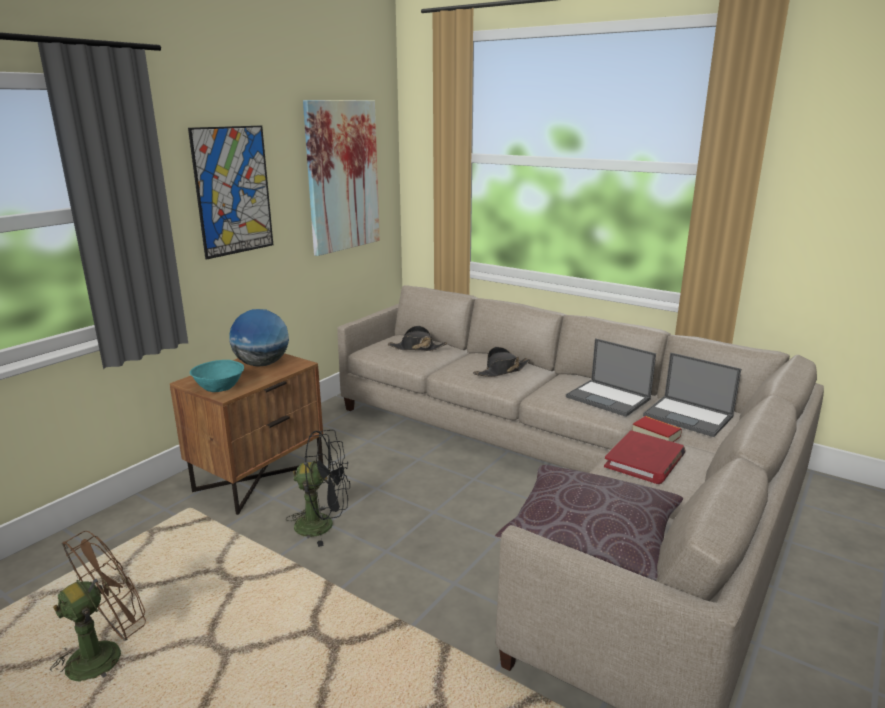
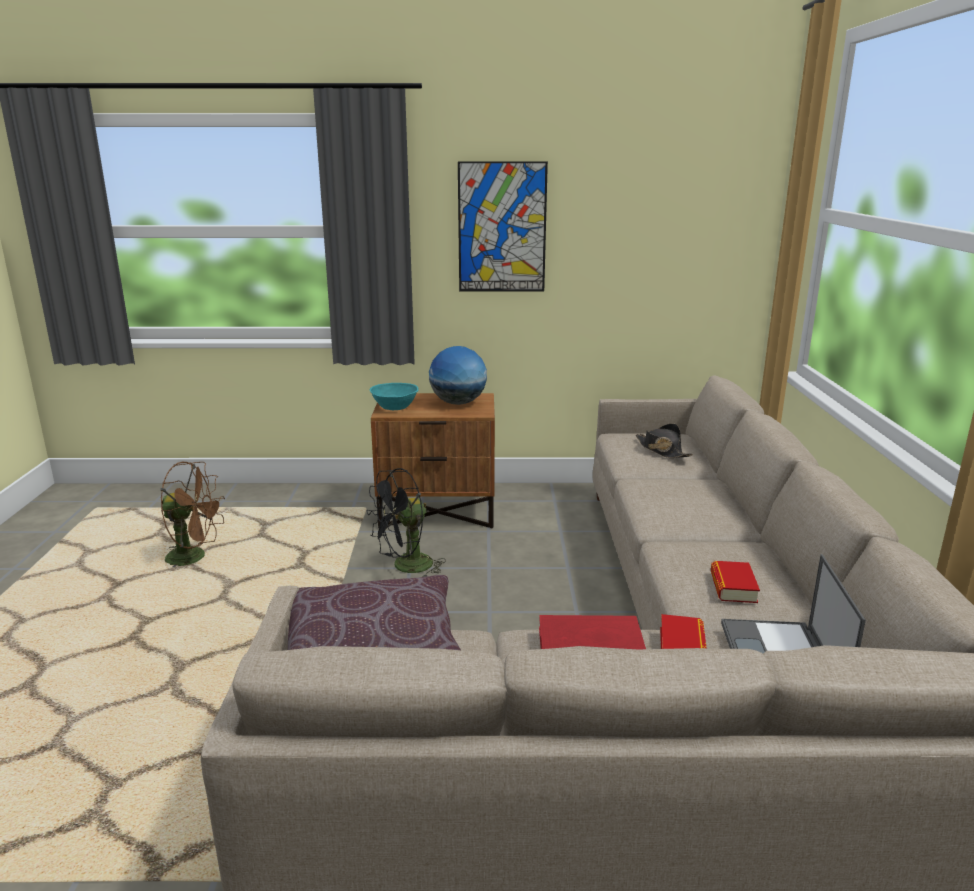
camera: 55 degrees right, 0 degrees up
(323, 525) = (405, 567): black fan -> black fan turned 90 degrees clockwise
(342, 176) = (665, 227): picture -> none
(502, 371) = (688, 505): black hat -> none
(609, 398) = (733, 587): laptop -> book

